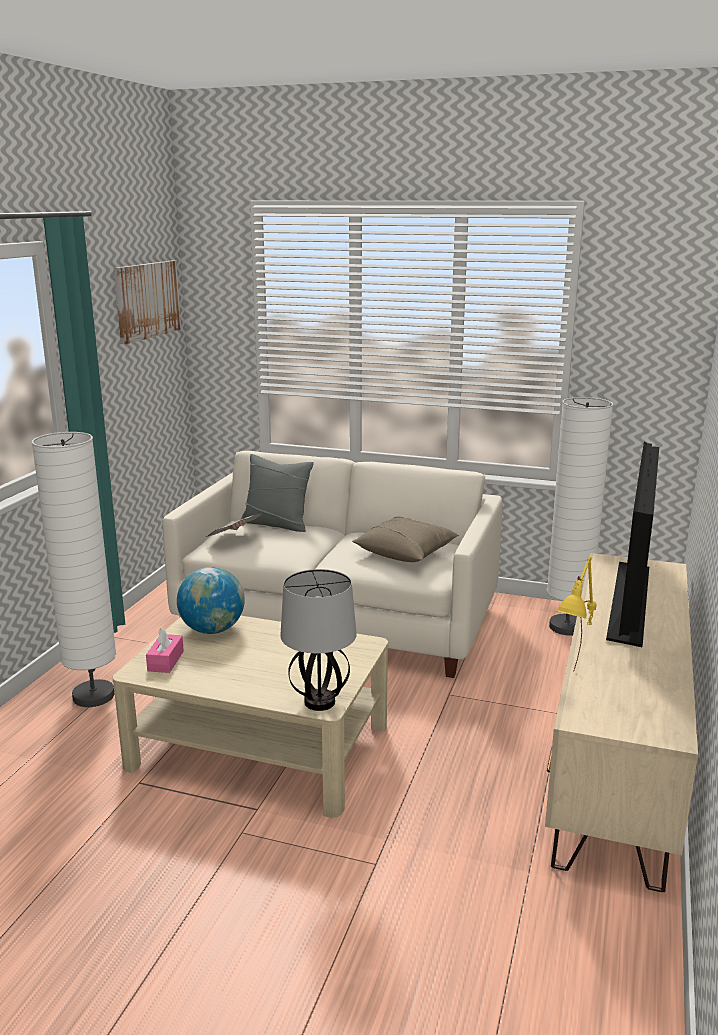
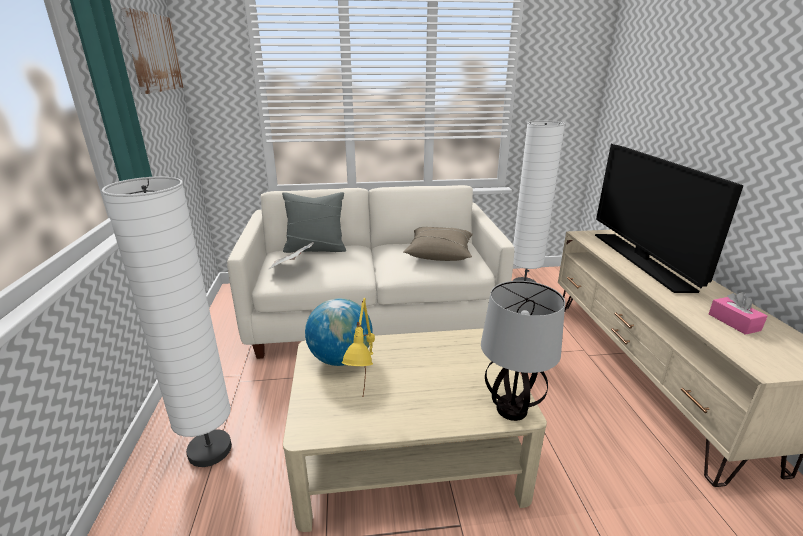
camera: 25 degrees left, 5 degrees up
(165, 661) = (326, 408): pink tissue box -> pink tissue box (734, 322)
(574, 688) = (716, 339): yellow table lamp -> yellow table lamp (367, 417)

